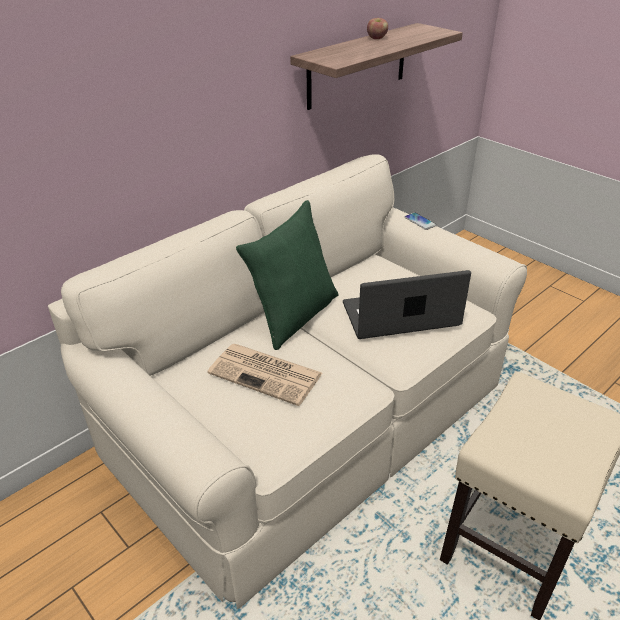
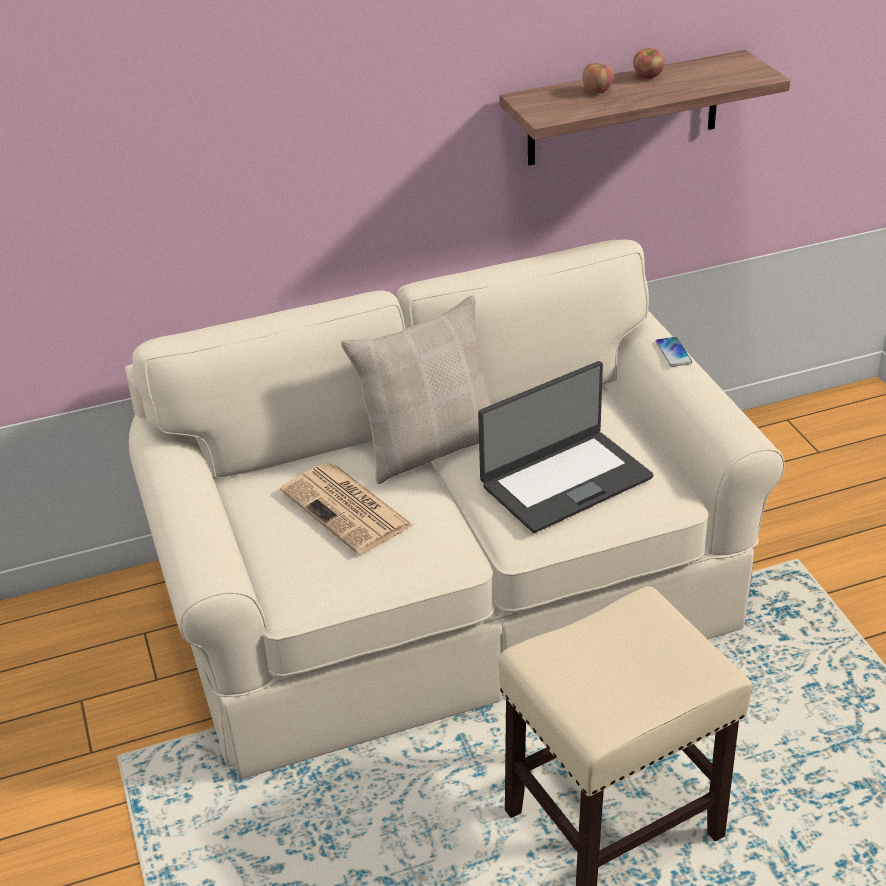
camera: 25 degrees right, 0 degrees up
(294, 315) = (429, 446): green pillow -> beige pillow
(354, 47) = (597, 91): none -> apple
(401, 316) = (565, 480): laptop -> laptop turned 135 degrees clockwise

